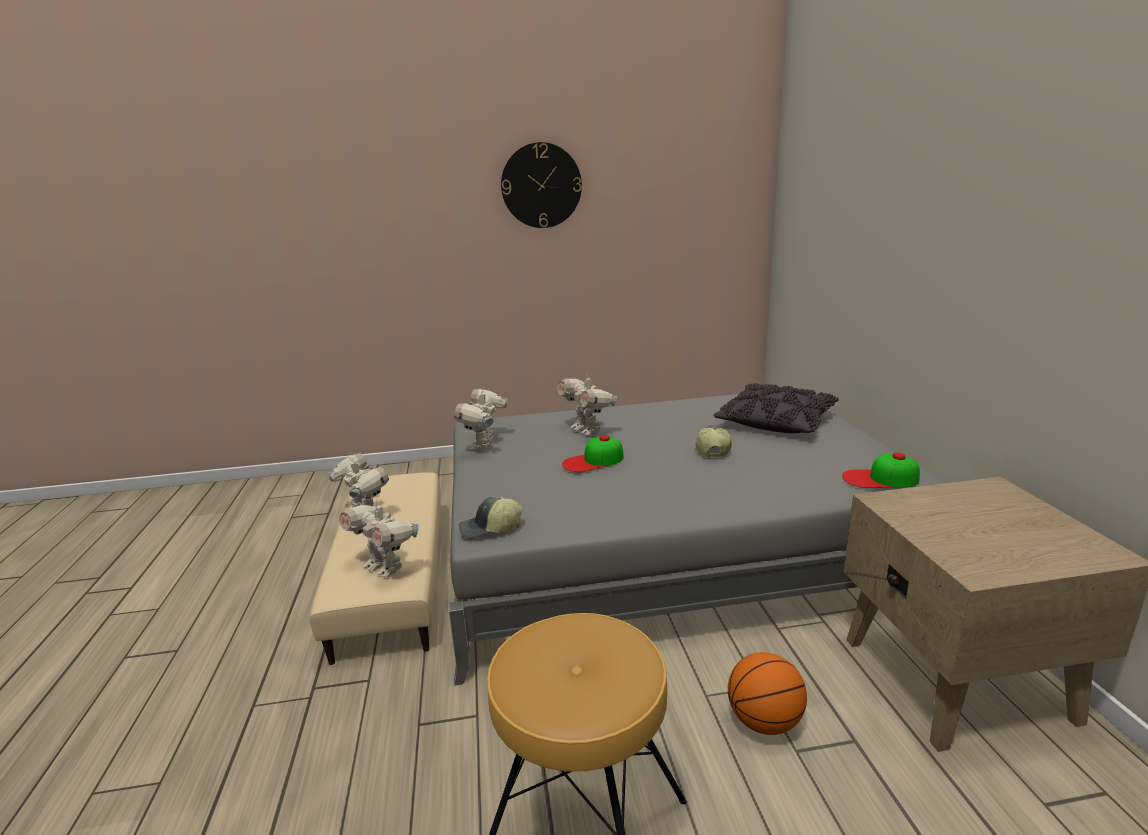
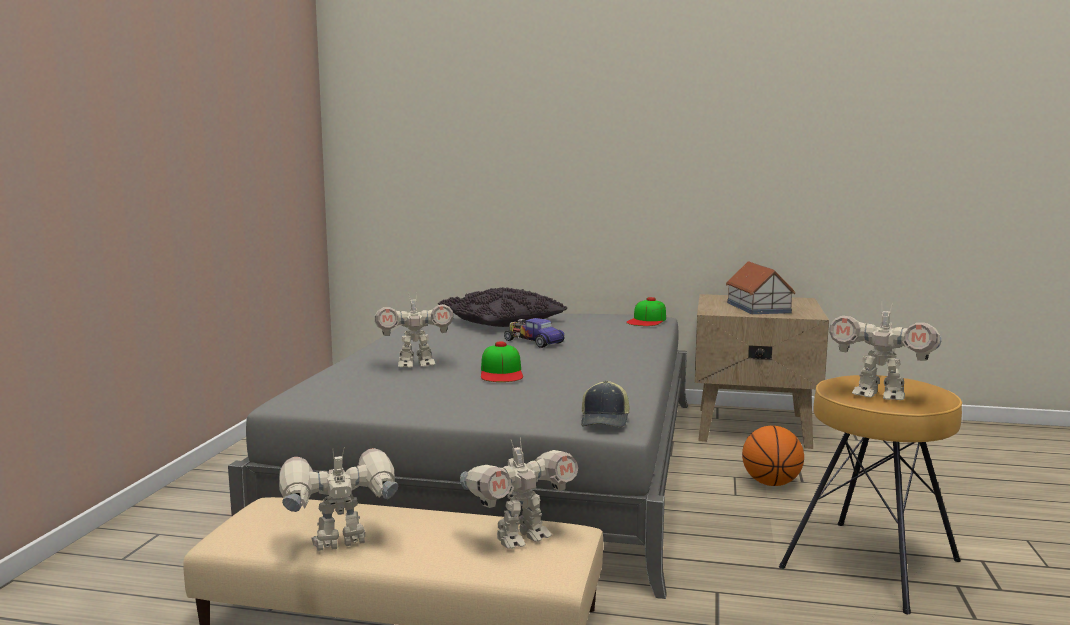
camera: 70 degrees left, 10 degrees down
(484, 445) = (375, 405): toy robot -> toy robot (879, 395)
(541, 185) = (159, 77): wall clock -> none
(711, 449) = (533, 341): cap -> toy car
(970, 526) = (758, 307): none -> toy house

